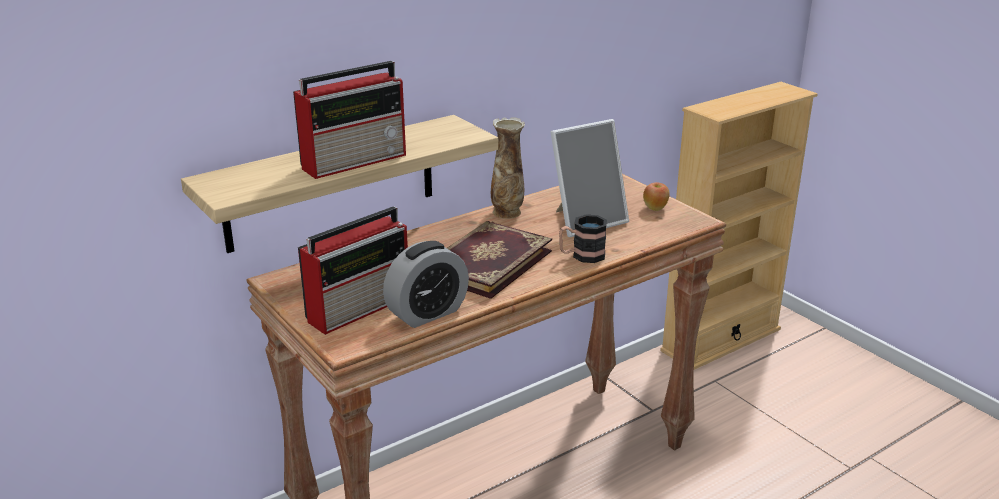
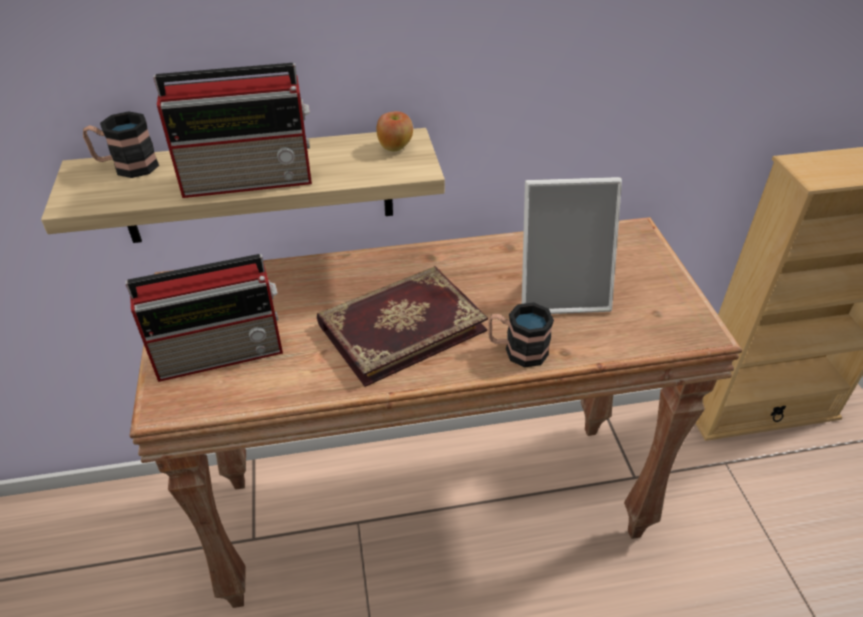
camera: 25 degrees right, 15 degrees up
(244, 171) = (127, 166): none -> mug
(427, 313) = (281, 386): alarm clock -> none
(507, 213) = (478, 254): vase -> none
(655, 208) = (662, 296): apple -> apple (395, 147)

